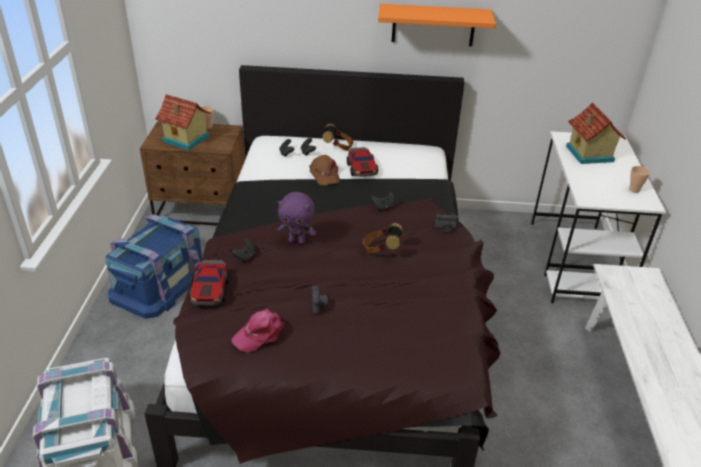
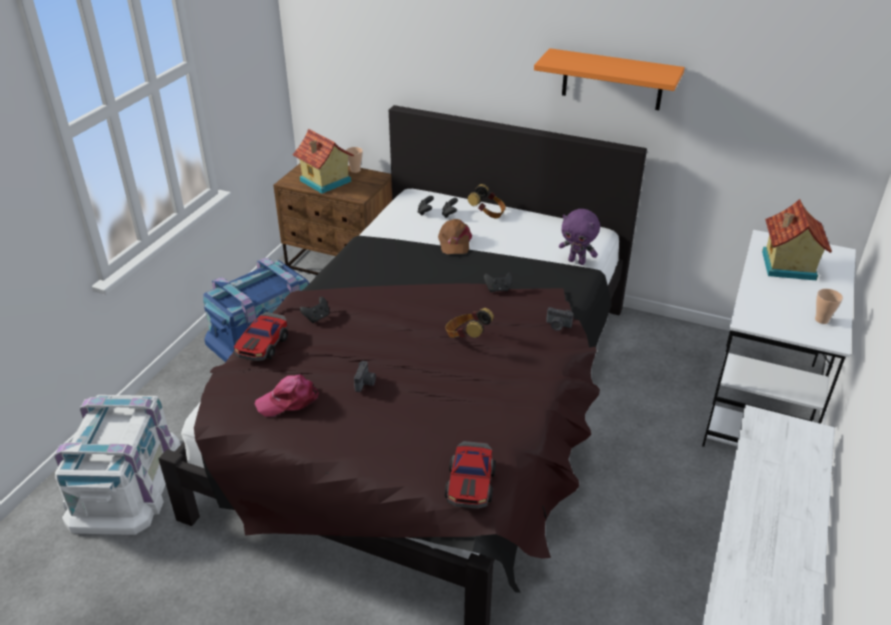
camera: 20 degrees right, 0 degrees up
(297, 241) = (380, 310): purple plush toy -> purple plush toy (577, 261)
(362, 168) = (501, 241): toy car -> toy car (471, 483)

